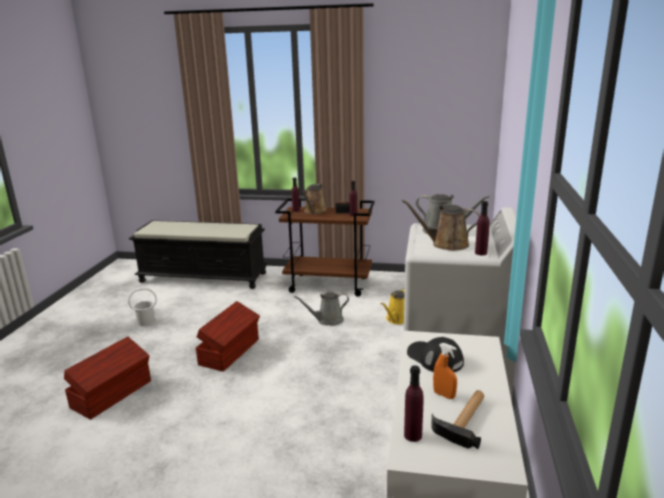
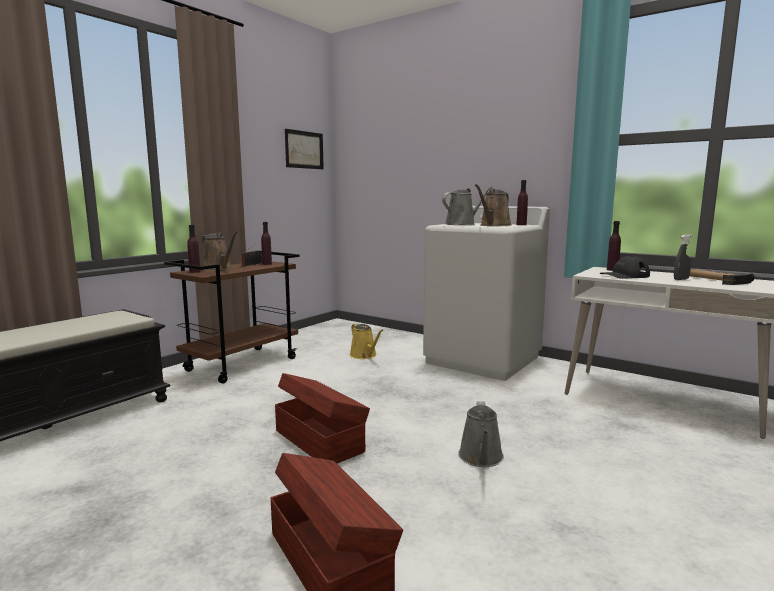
camera: 65 degrees left, 10 degrees down
(146, 321) = (104, 499): white bucket -> none
(327, 320) = (322, 379): grey watering can -> grey watering can (481, 458)
(413, 435) = (740, 287): purple bottle -> purple bottle (612, 270)
(444, 395) = (681, 279): orange spray bottle -> grey spray bottle
(454, 105) = (304, 150): none -> picture

